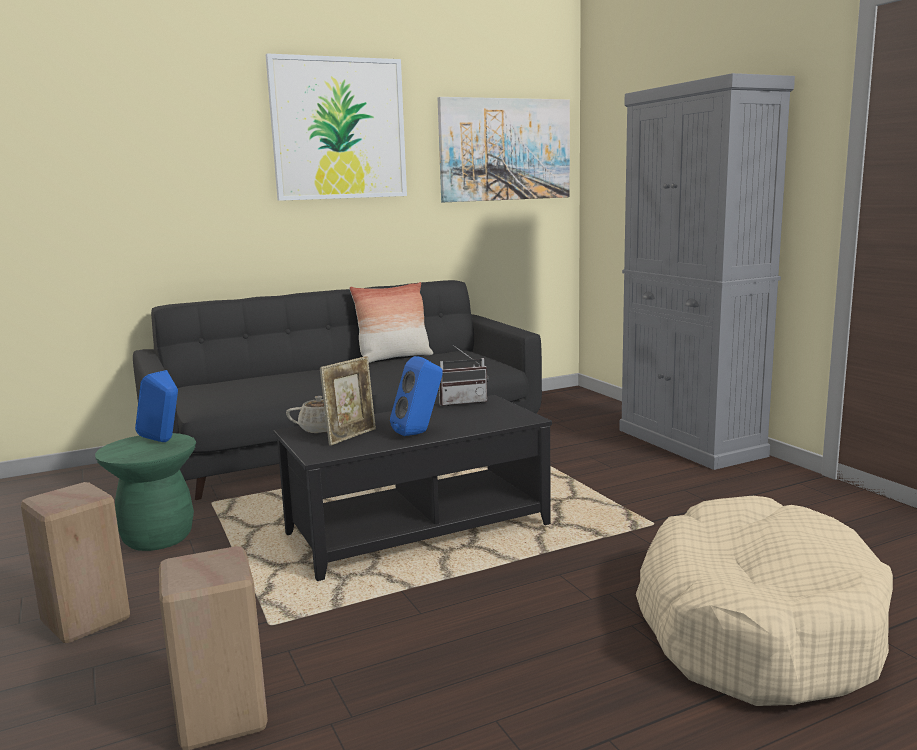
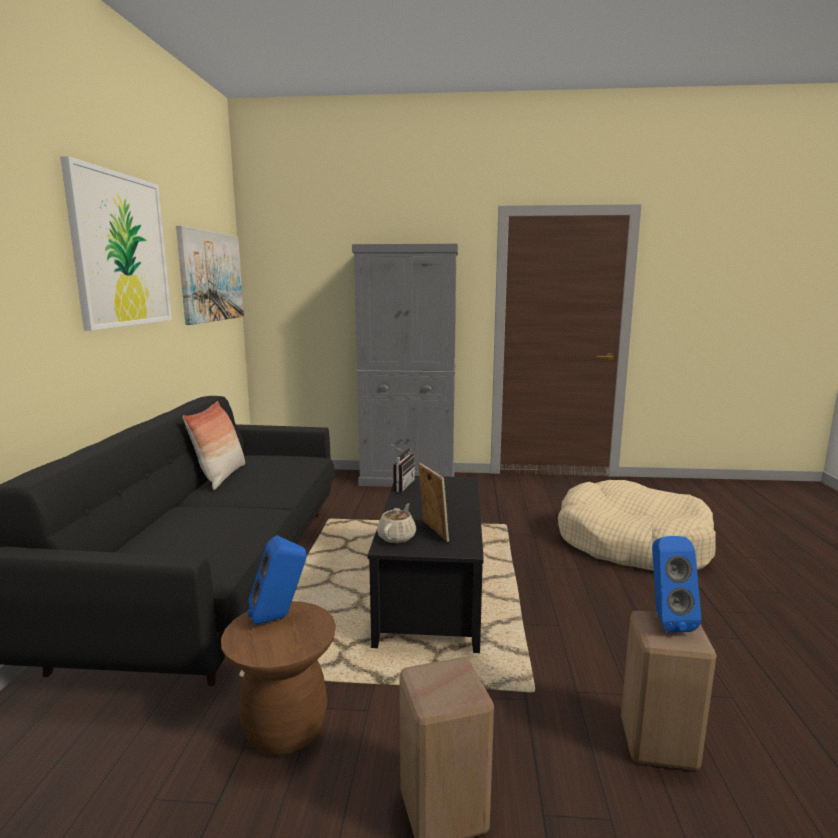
camera: 60 degrees left, 0 degrees up
(158, 538) = (285, 729): green stool -> brown stool
(419, 433) = (456, 511): blue speaker -> blue speaker (666, 620)

